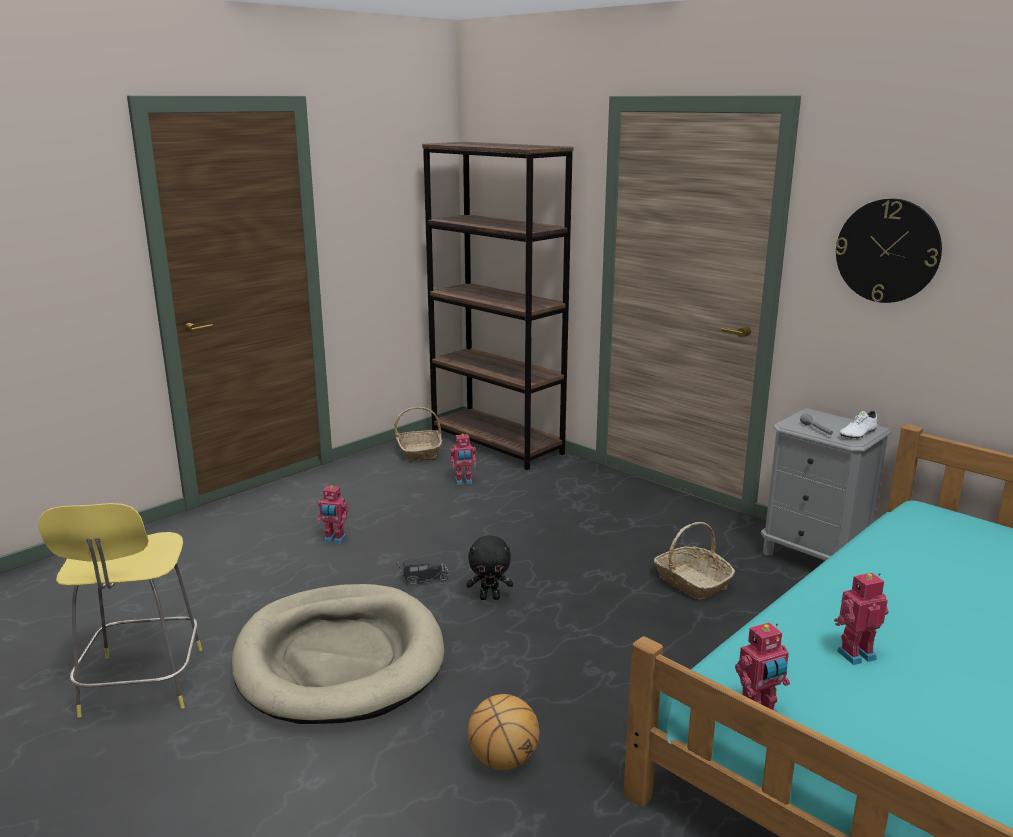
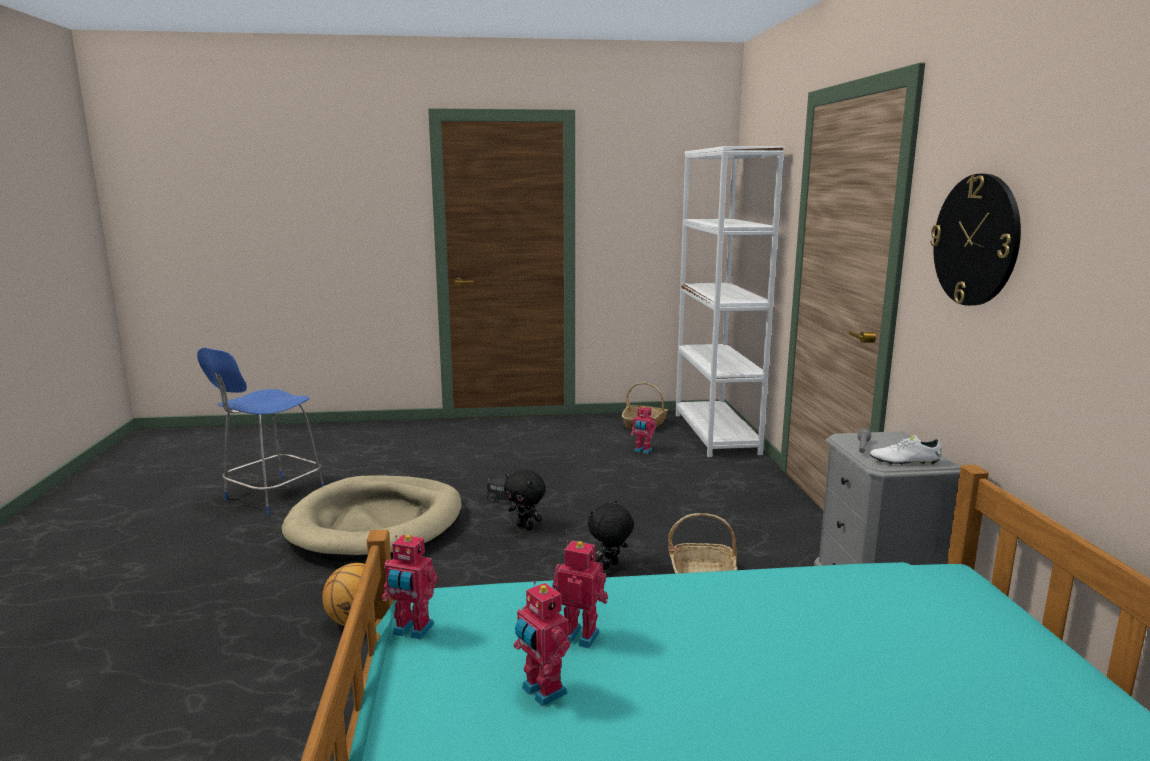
camera: 40 degrees right, 5 degrees down
(141, 685) = (272, 496): yellow stool -> blue stool
(334, 540) = (493, 459): toy robot -> toy robot (541, 692)
(497, 444) = (716, 433): brown bookcase -> white bookcase
(617, 603) = (610, 566): none -> black plush toy

